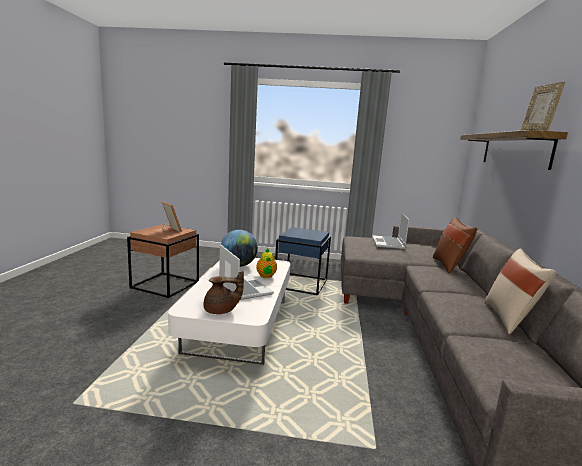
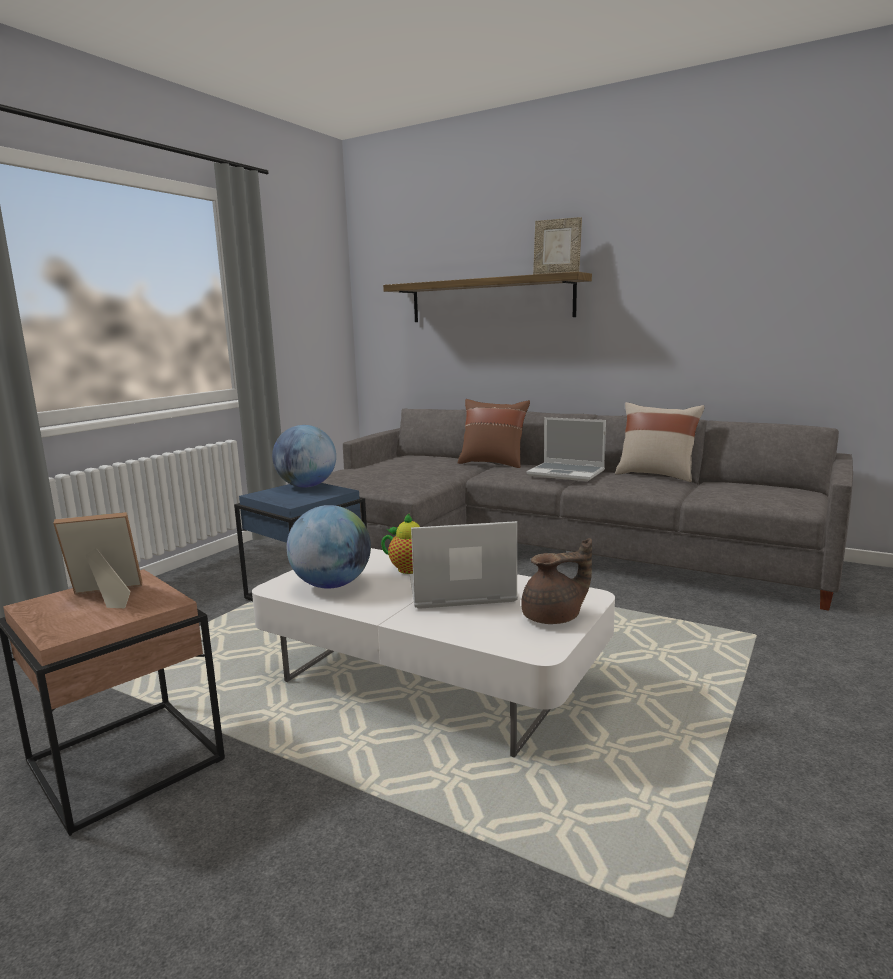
camera: 65 degrees left, 0 degrees up
(221, 311) = (554, 617): brown teapot -> brown teapot turned 60 degrees clockwise
(316, 233) = (307, 486): none -> globe
(388, 243) = (382, 468): laptop -> laptop (567, 473)

